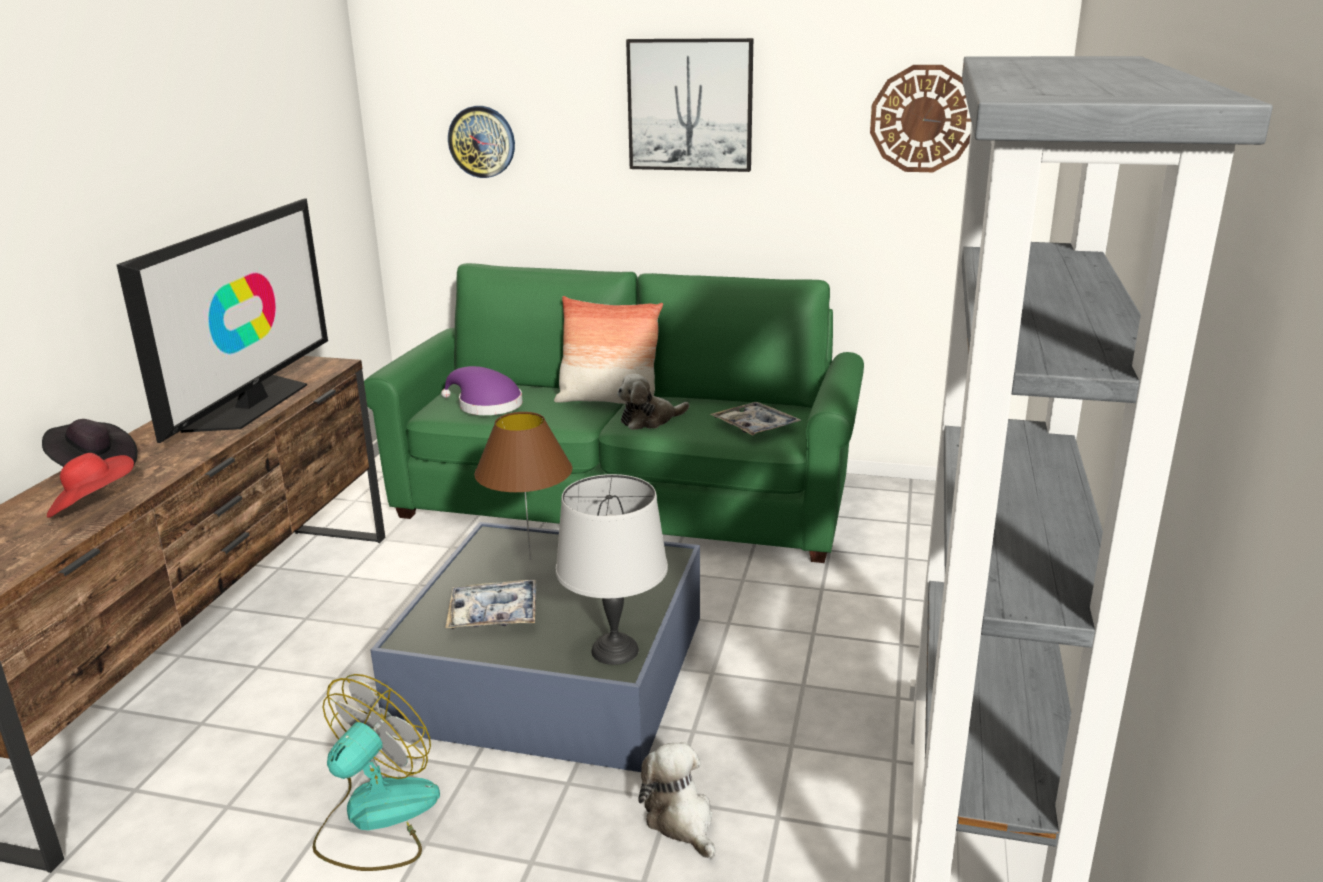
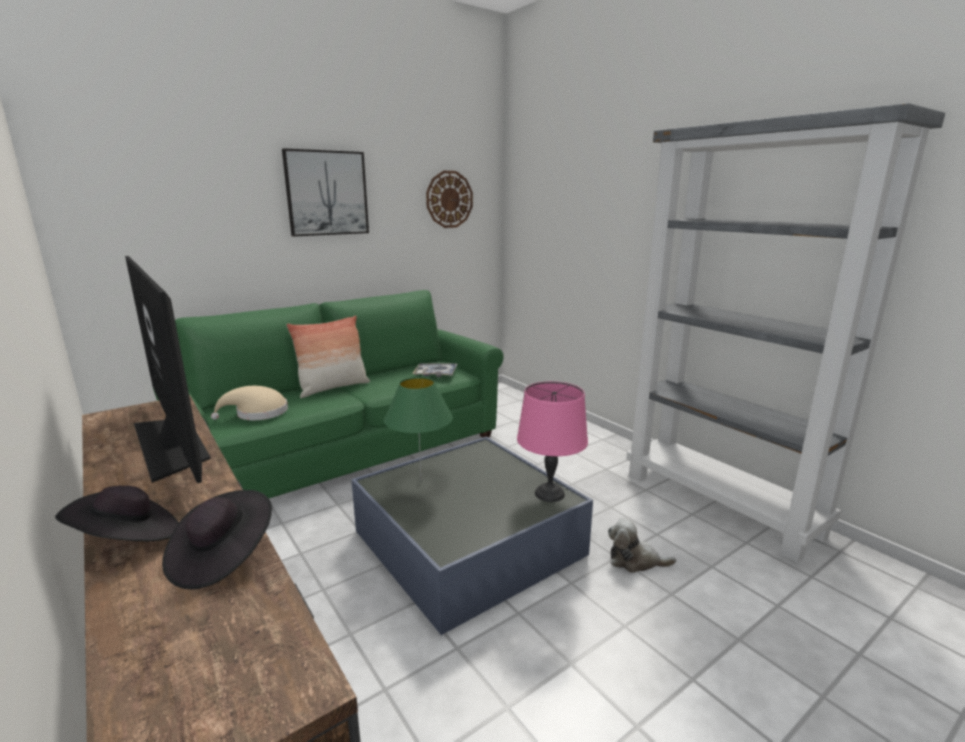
camera: 50 degrees left, 5 degrees down
(94, 506) = (222, 557): red hat -> black hat
(376, 818) = (526, 676): fan -> none
(482, 141) = (166, 224): wall clock -> none
(485, 405) = (257, 413): purple hat -> beige hat
(494, 614) = (461, 513): tray -> none
(530, 559) = (420, 481): brown table lamp -> green table lamp
(615, 649) = (549, 493): grey table lamp -> pink table lamp
(649, 420) = (379, 388): plush toy -> none

